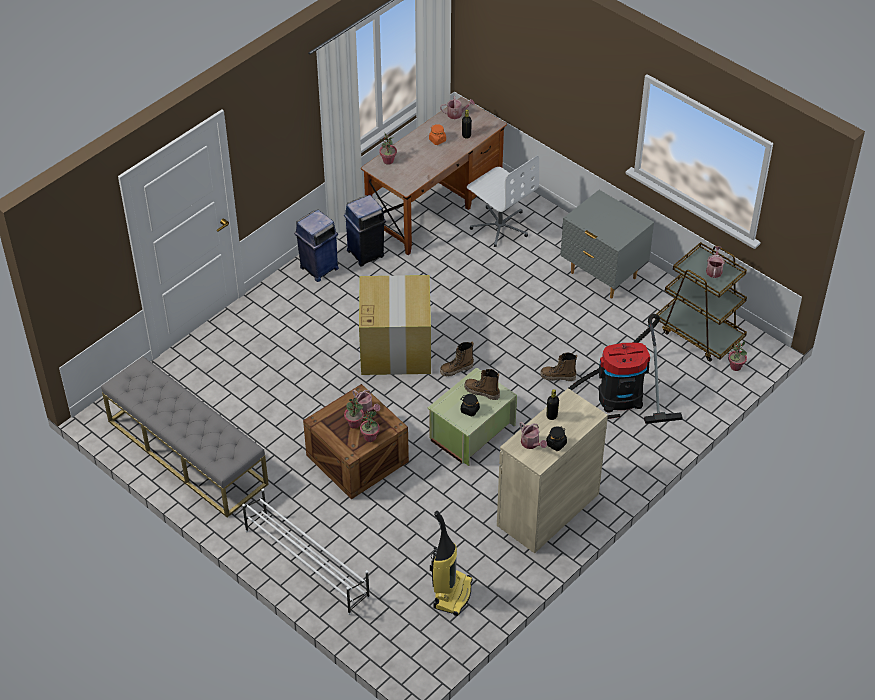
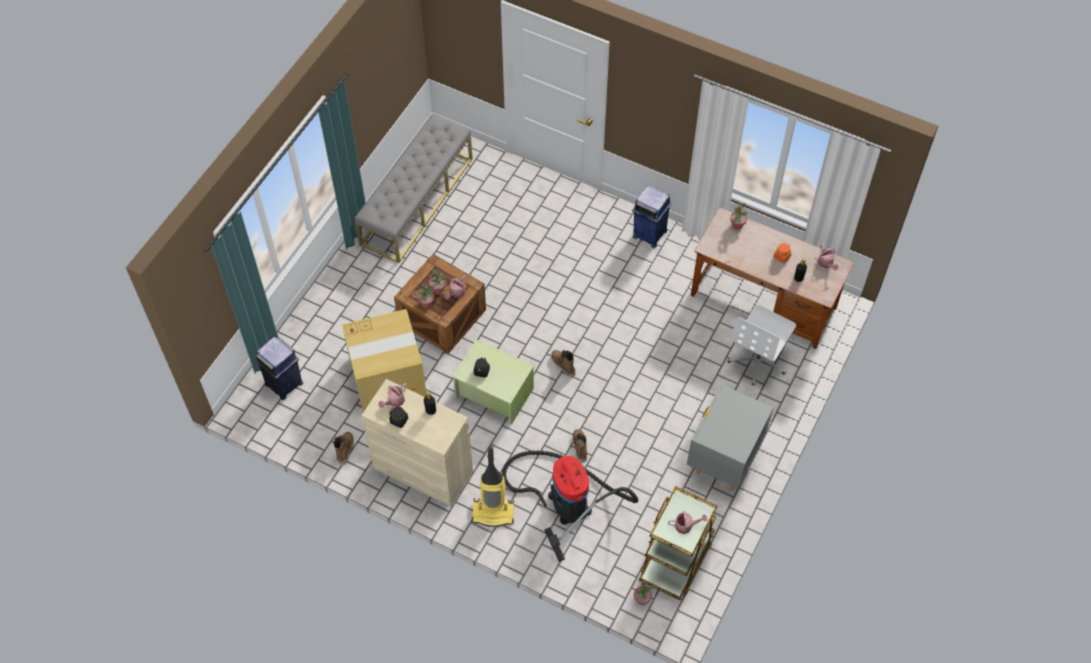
camera: 75 degrees right, 10 degrees up
(306, 563) = (327, 309): white shoe rack -> none
(366, 253) = (681, 263): blue trash can -> blue trash can (284, 384)
(395, 347) = (574, 313): cardboard box -> cardboard box (388, 377)
(451, 593) = (319, 416): vacuum cleaner -> vacuum cleaner (493, 512)
(482, 392) = (505, 376): boot -> boot (345, 450)

